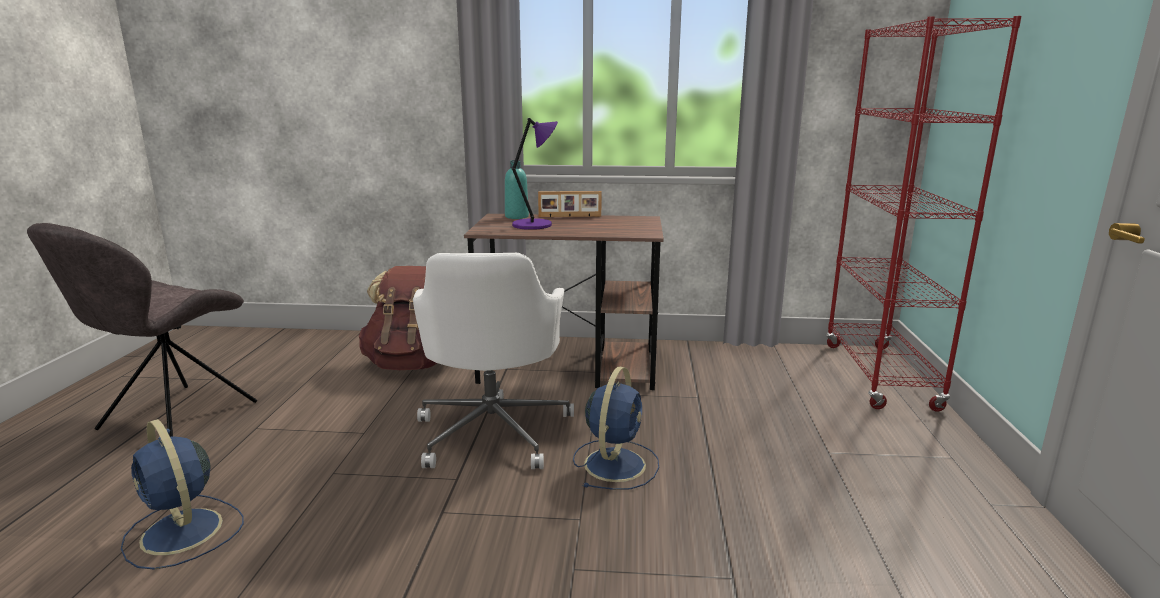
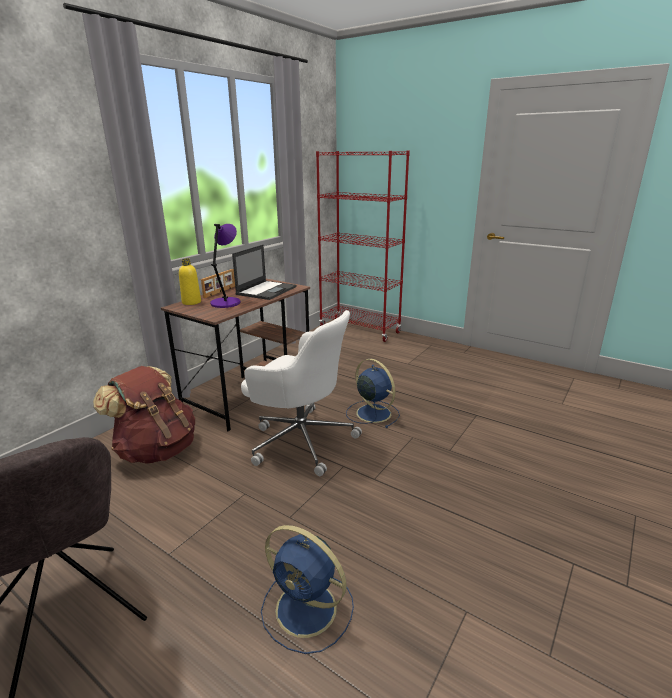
camera: 60 degrees left, 5 degrees up
(183, 533) = (308, 610): blue fan -> blue fan turned 45 degrees clockwise
(516, 216) = (191, 302): turquoise bottle -> yellow bottle
(608, 227) = (267, 290): none -> laptop

